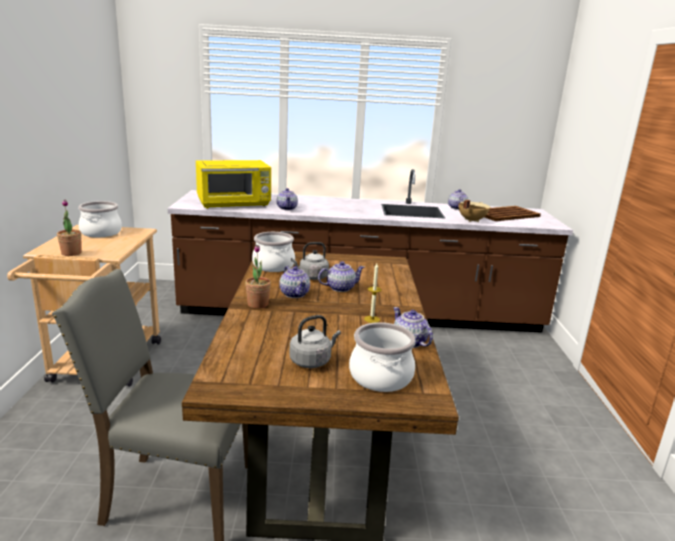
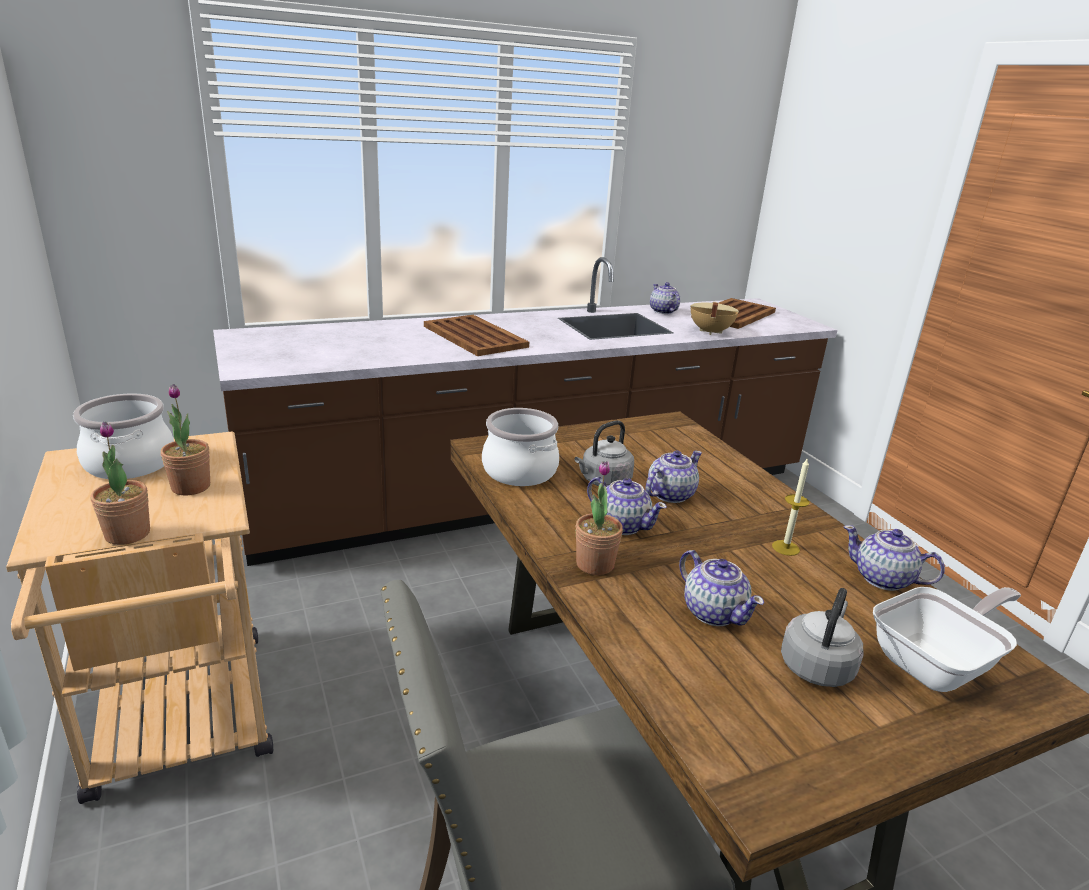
camera: 25 degrees left, 5 degrees up
(114, 243) = (191, 487): none -> potted plant
(234, 204) = (334, 352): yellow microwave -> none
(287, 208) = (433, 348): teapot -> teapot (713, 612)
(318, 206) = (474, 336): none -> brown tray
(381, 377) = (937, 664): cooking pot -> frying pan

